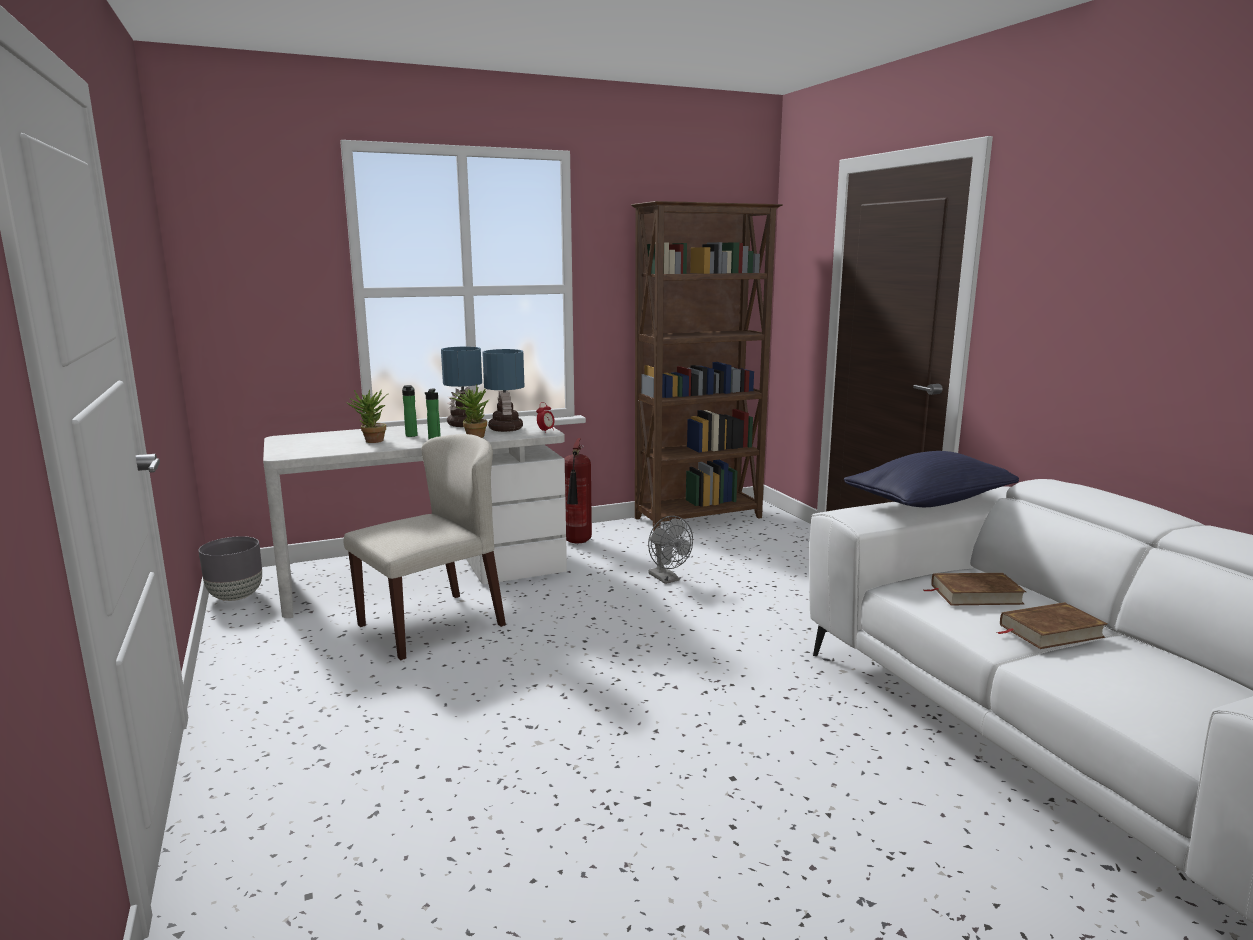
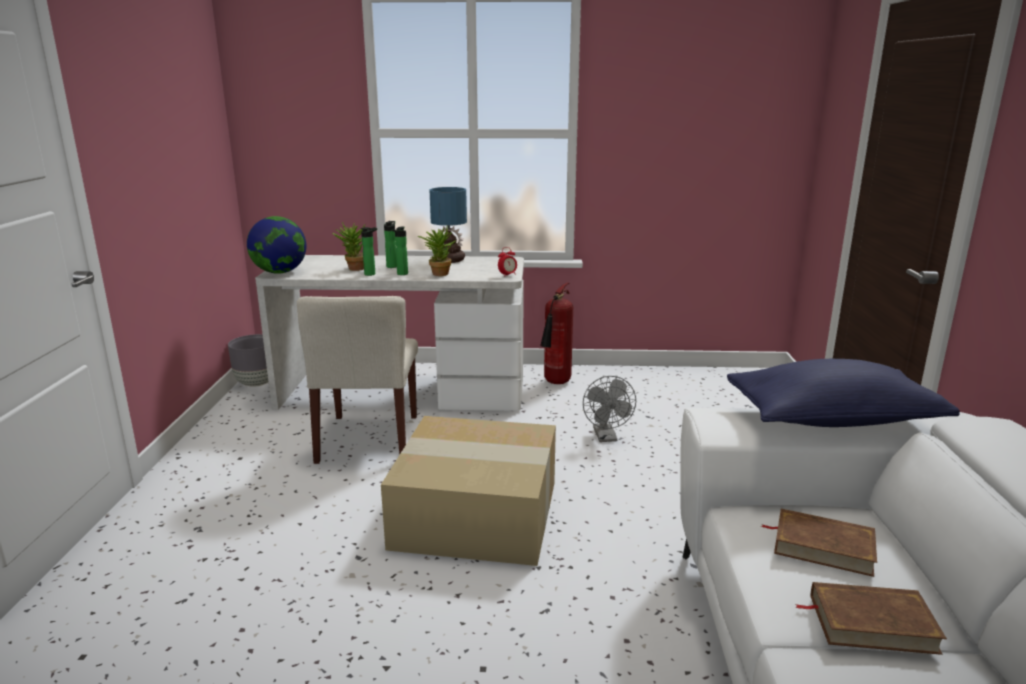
camera: 25 degrees right, 5 degrees up
(287, 453) = (280, 272): none -> globe
(400, 444) = (371, 274): none -> bottle
(432, 624) = (369, 439): beige chair -> beige chair turned 105 degrees clockwise
(506, 429) = (477, 269): table lamp -> none
(610, 663) = (479, 513): none -> cardboard box
(700, 518) = (696, 377): brown bookcase -> none

